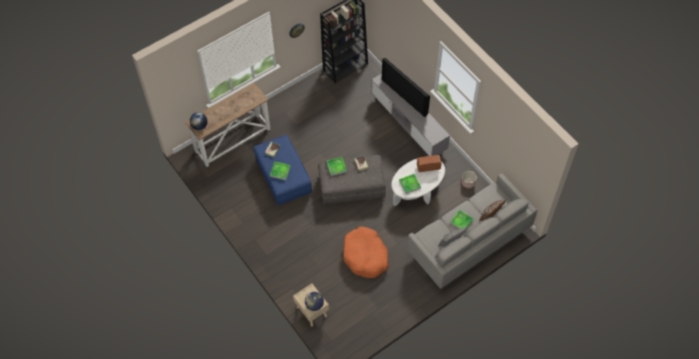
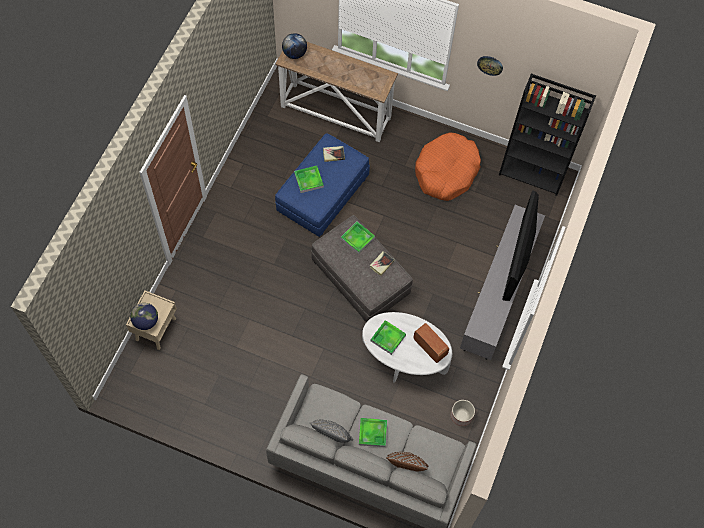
camera: 55 degrees right, 5 degrees up
(365, 256) = (269, 348): orange dog bed -> orange dog bed (446, 172)

